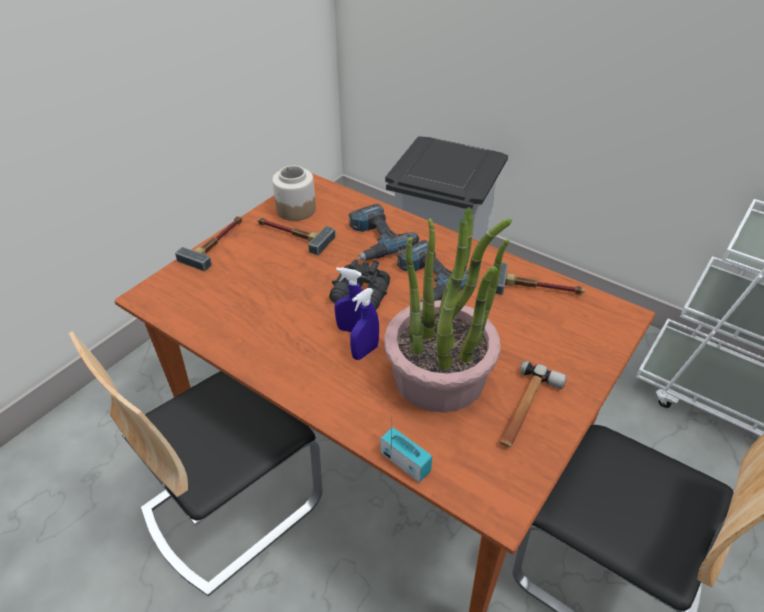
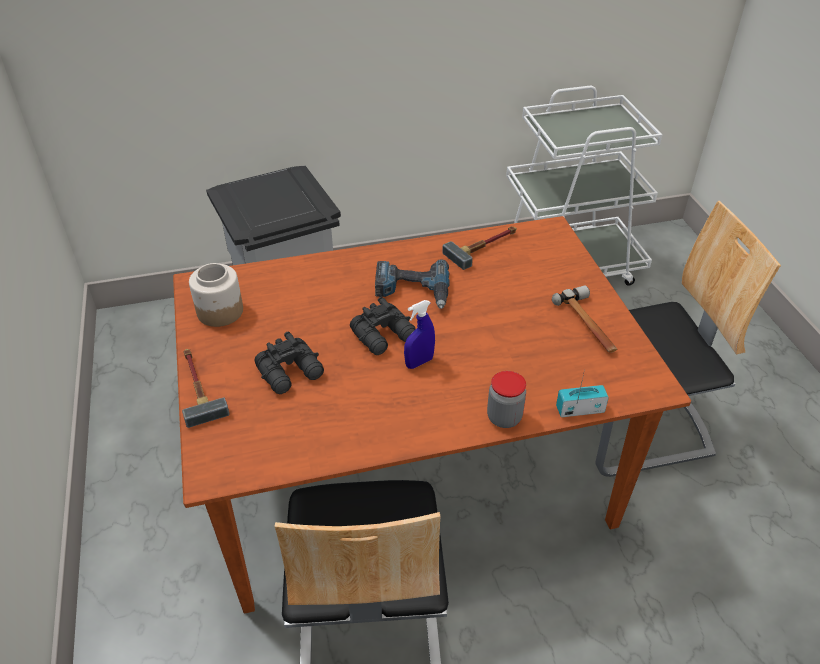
camera: 50 degrees left, 0 degrees up
(272, 274) = (292, 372): none -> black binoculars
(292, 235) = (253, 333): hammer -> none
(343, 415) = (504, 417): none -> jar
(365, 352) = (451, 369): blue spray bottle -> none
(374, 240) = (327, 290): power drill -> none
(439, 376) = (518, 345): potted plant -> none

